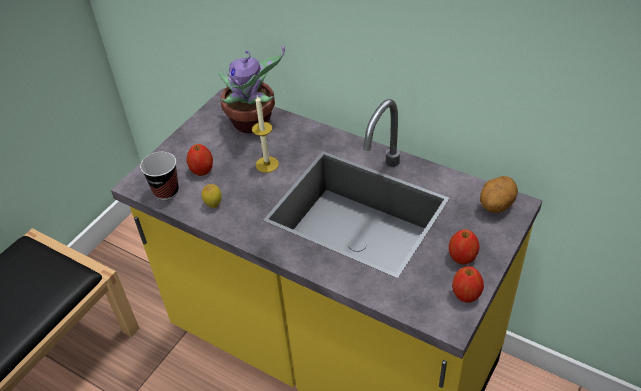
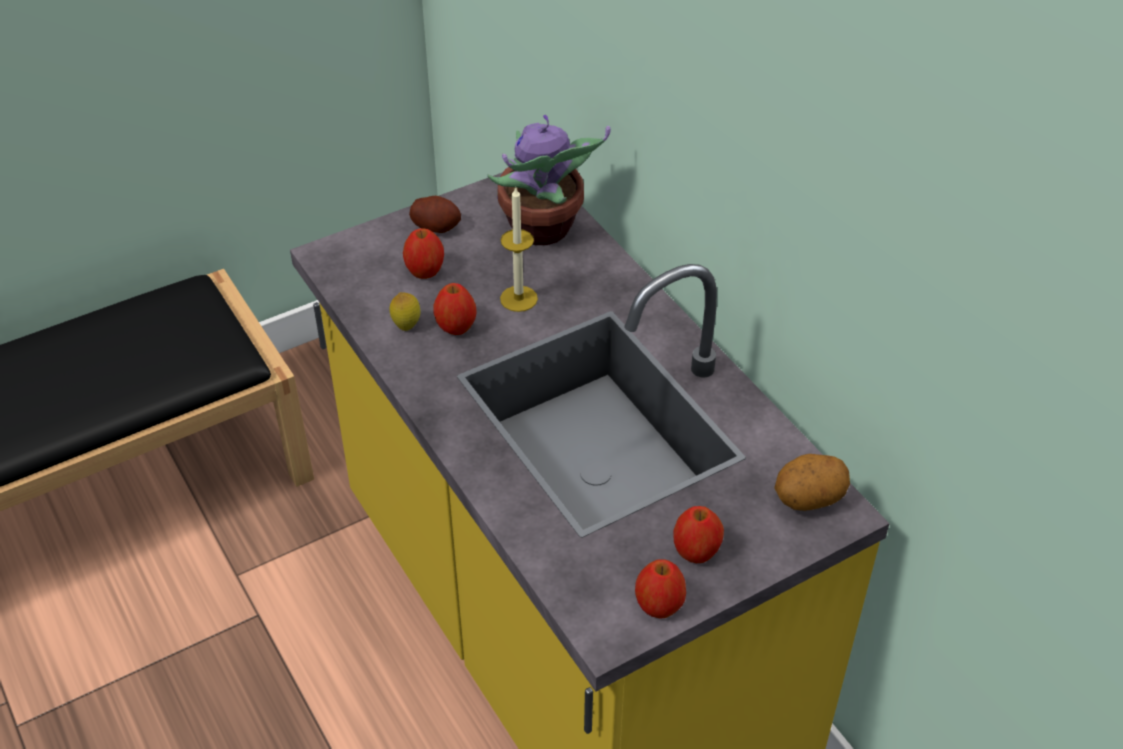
camera: 25 degrees right, 0 degrees up
(166, 191) = (358, 281): cup -> none
(191, 144) = (436, 226): none -> potato
(242, 193) = (456, 326): none -> apple

